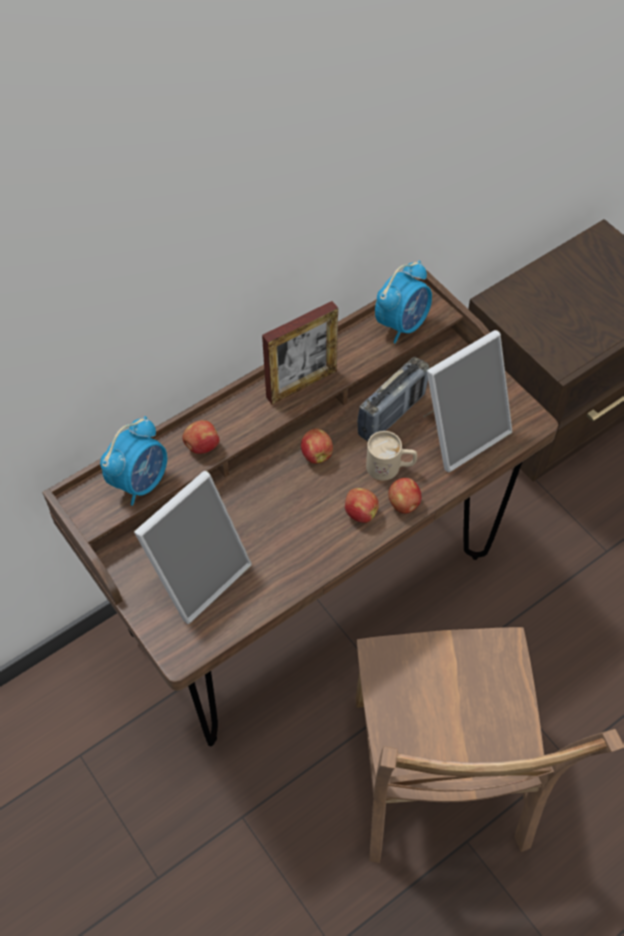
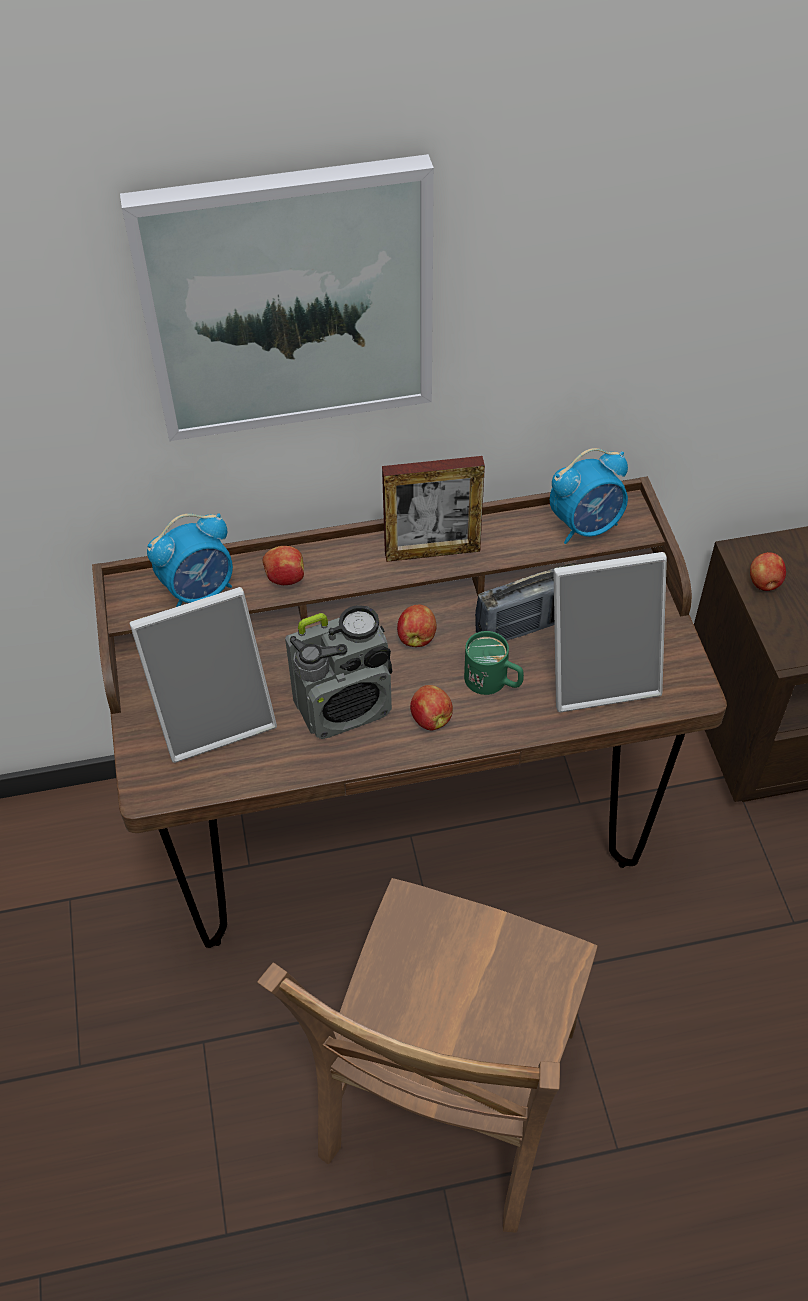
camera: 25 degrees right, 5 degrees down
(169, 232) = (288, 300): none -> picture
(293, 528) = (345, 707): none -> radio
(390, 467) = (494, 682): beige mug -> green mug
(404, 504) = (486, 728): apple -> apple (764, 583)

